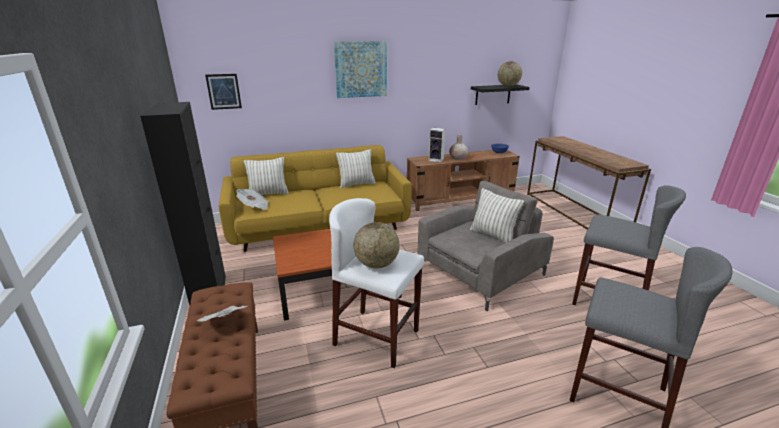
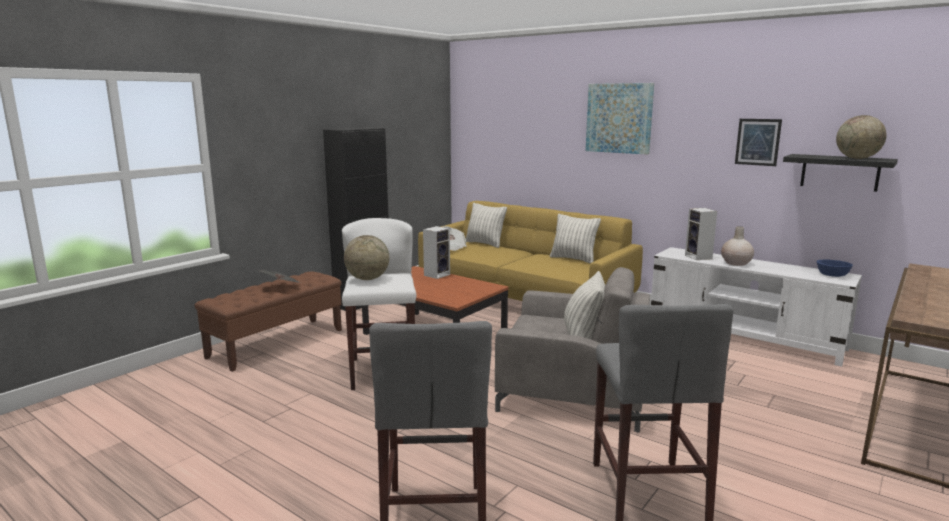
camera: 55 degrees right, 10 degrees down
(224, 91) = (483, 133): picture -> picture (757, 142)
(313, 235) = (437, 274): none -> speaker
(460, 199) = (744, 336): brown tv stand -> white tv stand

